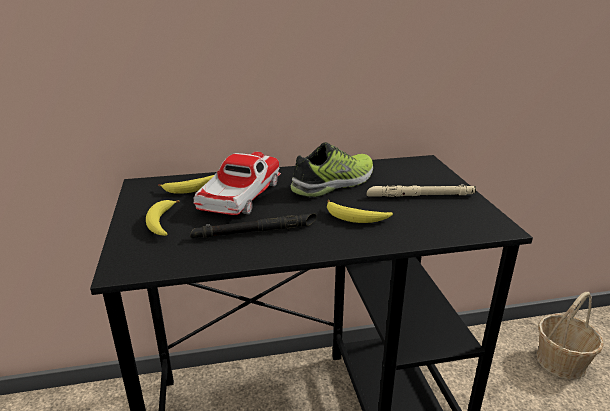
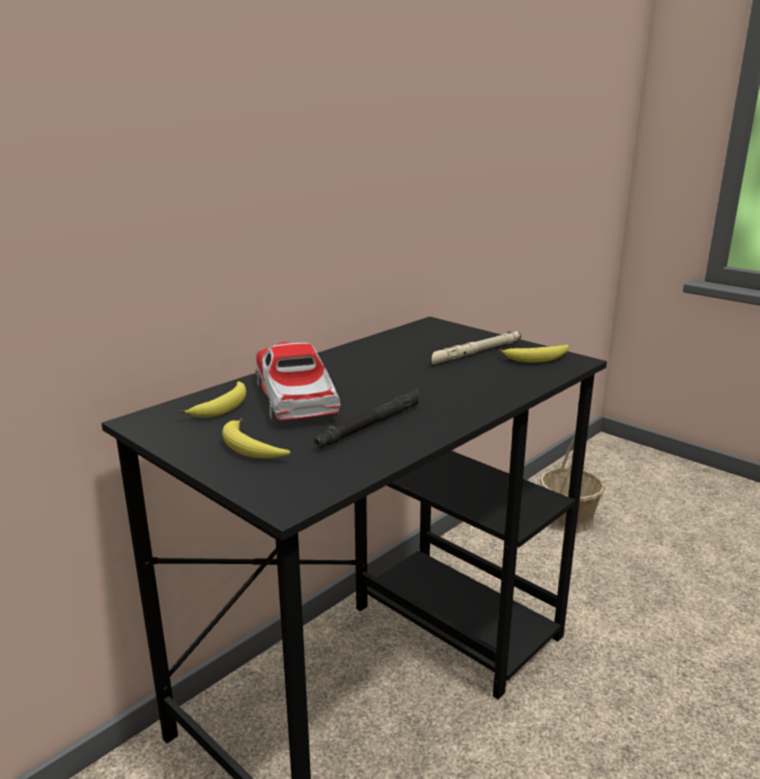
camera: 35 degrees left, 5 degrees down
(335, 183) = (379, 362): shoe -> none
(356, 218) = (449, 385): banana -> banana (538, 358)

